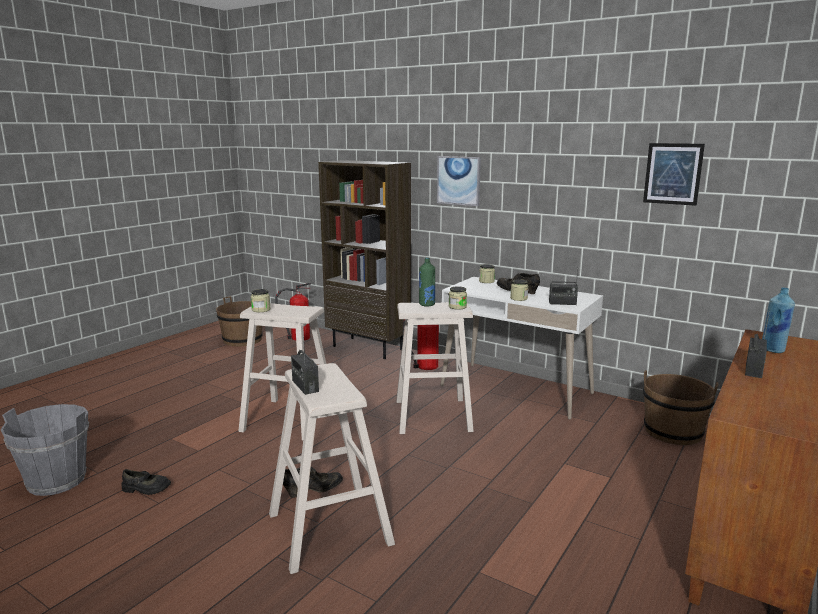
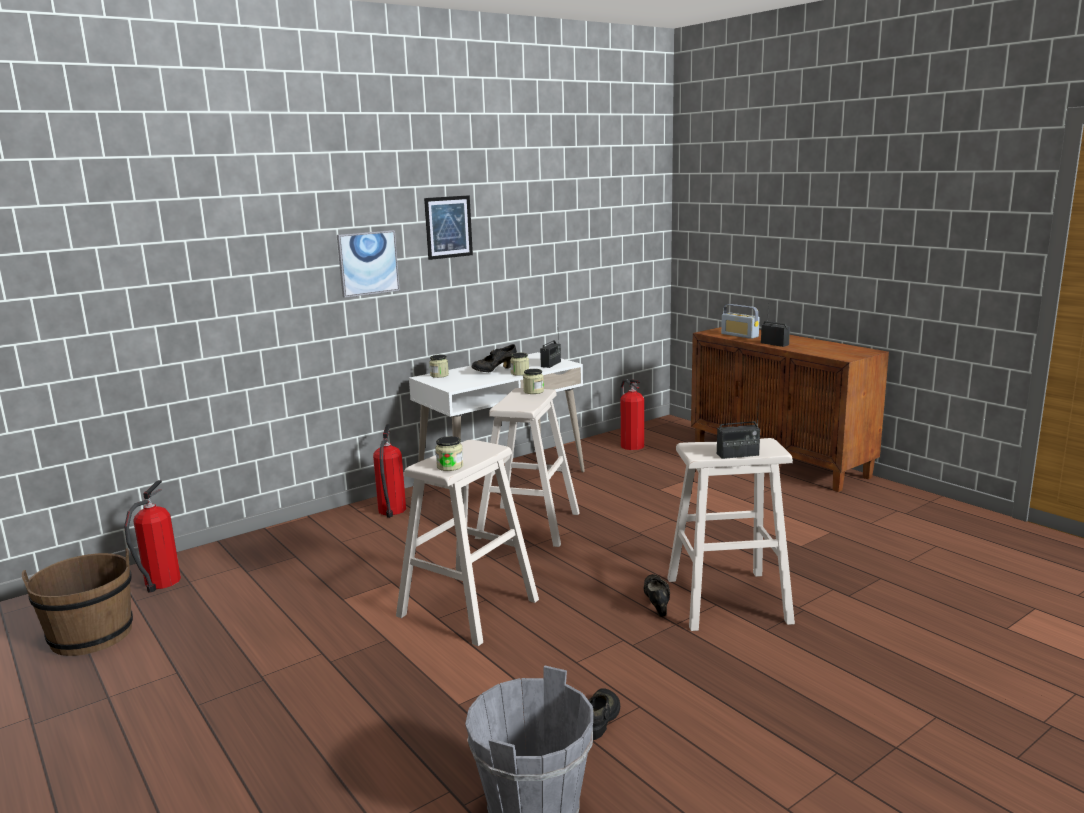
camera: 70 degrees left, 0 degrees up
(368, 348) = (283, 535): brown bookcase -> none
(426, 304) = (510, 400): green bottle -> none
(673, 174) = (569, 225): picture -> picture (448, 227)
(673, 432) = (631, 445): brown bucket -> fire extinguisher
(773, 350) = (739, 335): blue bottle -> radio

